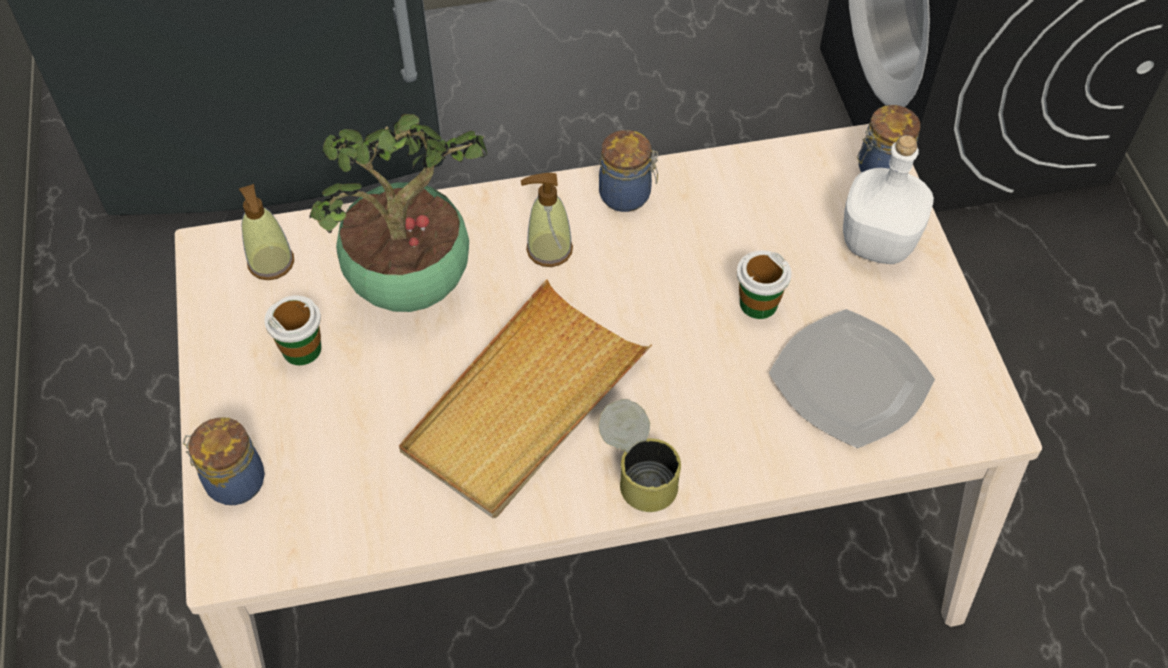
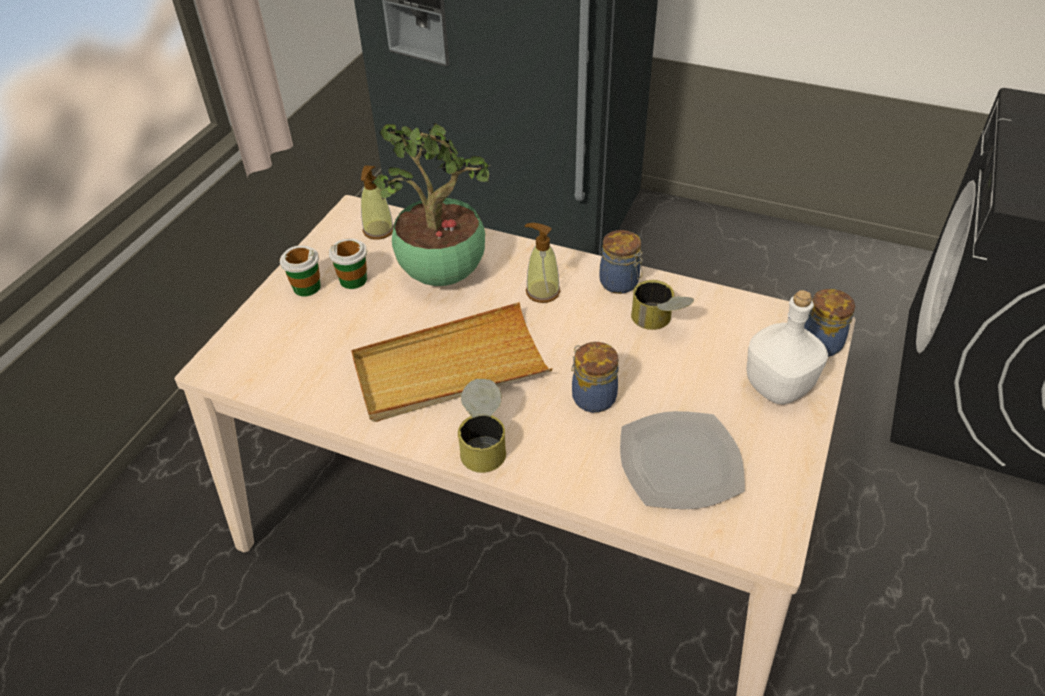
camera: 35 degrees right, 10 degrees down
(233, 481) = (255, 328): jar -> jar (592, 397)
(707, 226) = (659, 323): none -> can
(758, 303) = (654, 383): cup -> cup (306, 287)

